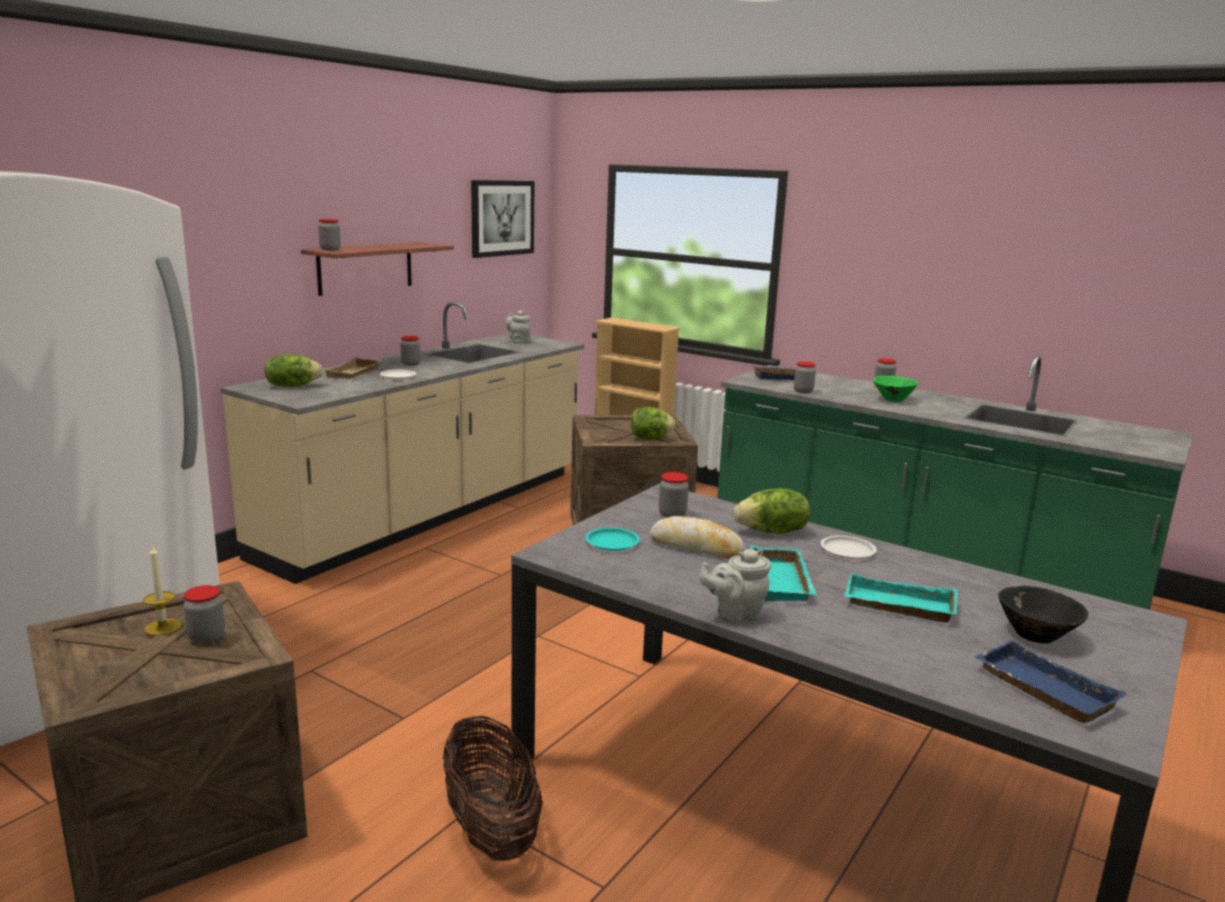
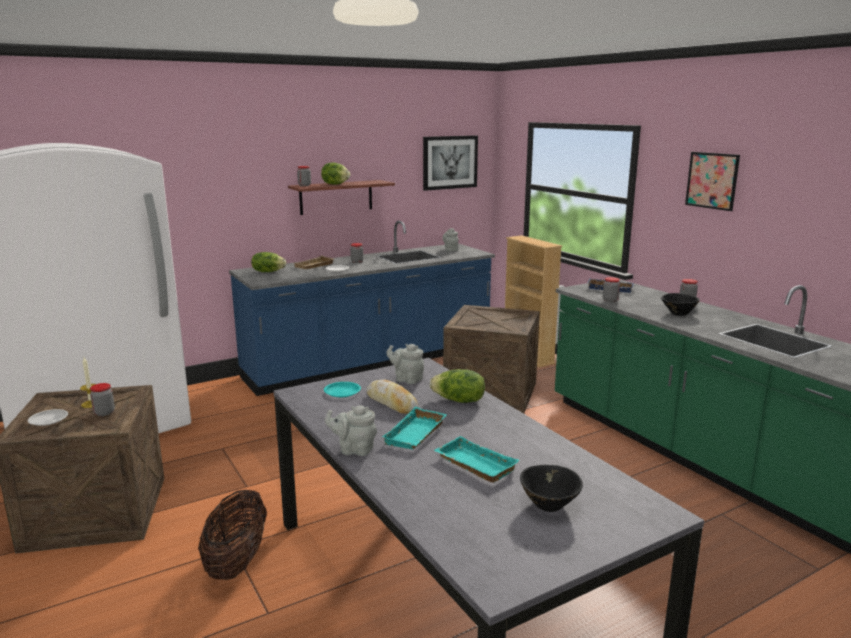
camera: 25 degrees right, 0 degrees up
(431, 514) = (371, 363): beige counter -> blue counter
(650, 438) = (498, 326): lettuce -> lettuce (335, 184)
(672, 514) = (407, 379): jar -> grey teapot
(847, 551) = (494, 421): white plate -> white plate (48, 420)
(893, 238) = (712, 180): none -> picture
(893, 399) = (678, 313): green bowl -> black bowl
(1041, 689) = (493, 540): blue tray -> none

